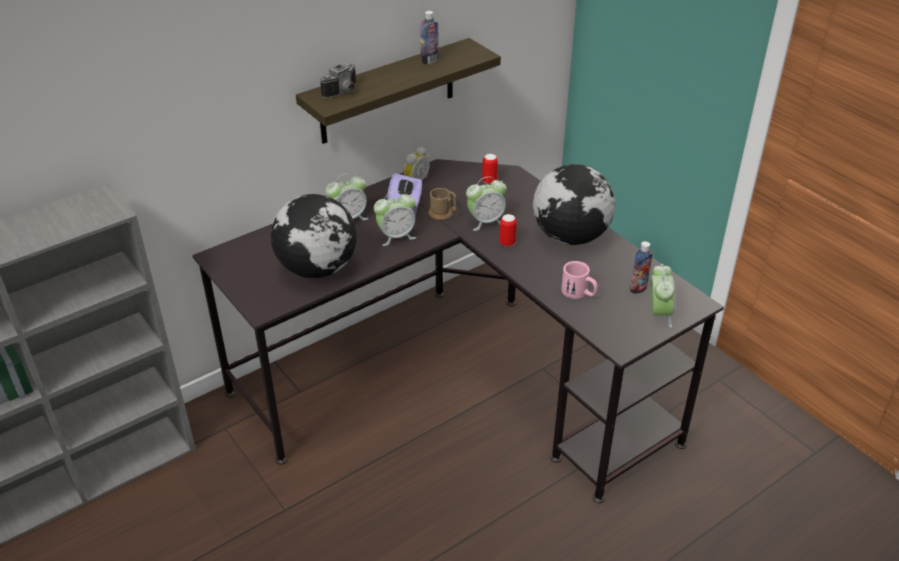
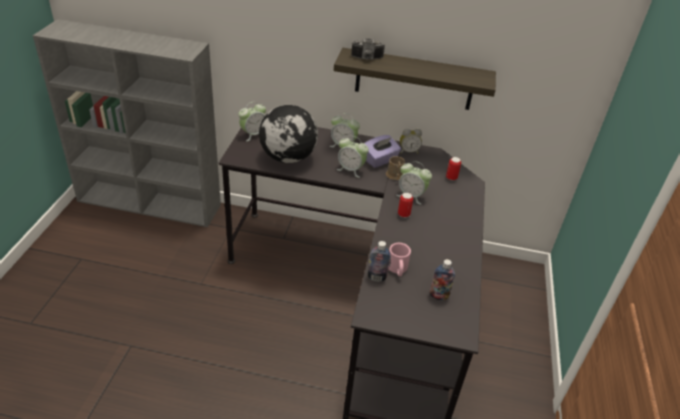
camera: 45 degrees right, 0 degrees up
(429, 61) = (445, 69): bottle -> bottle (376, 277)
(570, 236) = (448, 238): globe -> none
(658, 313) = (425, 319): alarm clock -> alarm clock (253, 134)

